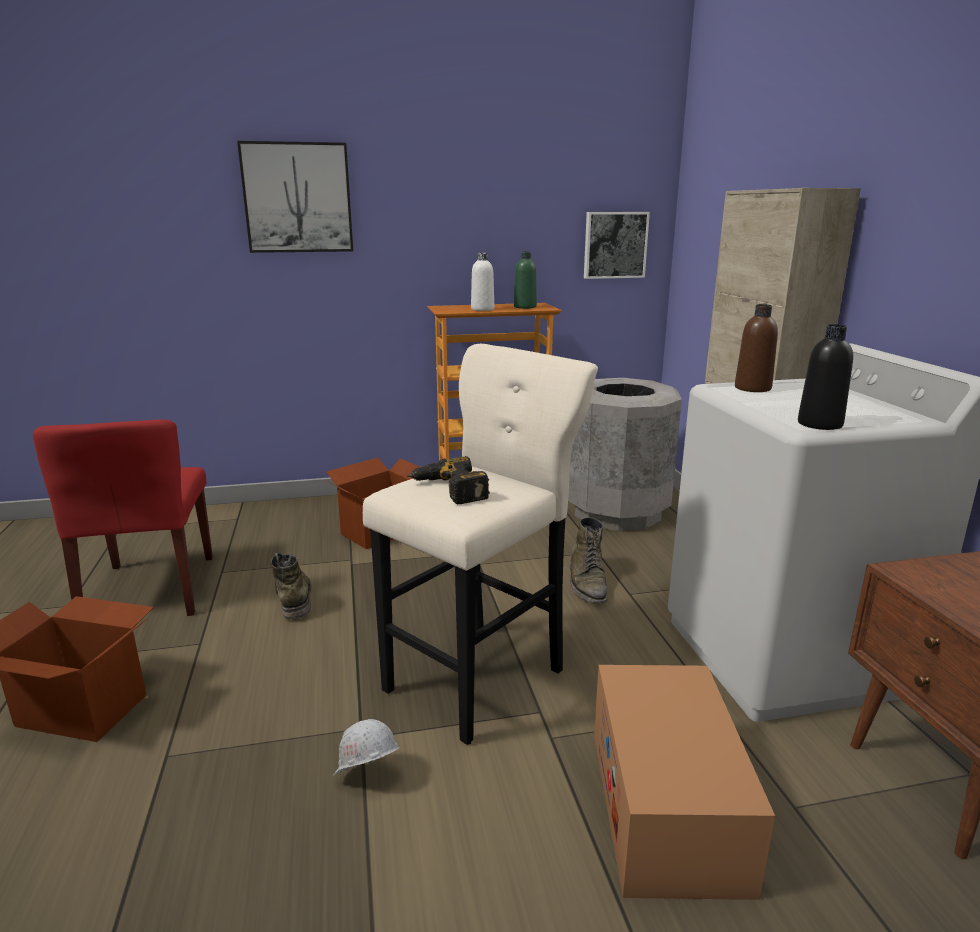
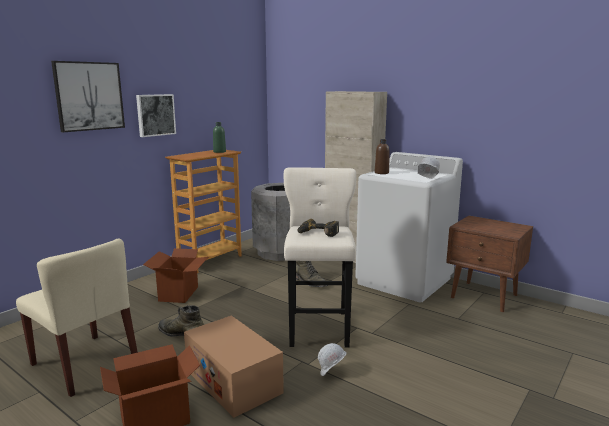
camera: 40 degrees left, 5 degrees down
(151, 590) = (85, 363): red chair -> beige chair
(482, 309) = (203, 155): white bottle -> none
(614, 245) = (245, 116): picture -> picture (155, 115)
(666, 806) = (429, 334): cardboard box -> cardboard box (233, 381)
(819, 424) = (427, 180): black bottle -> white hard hat

